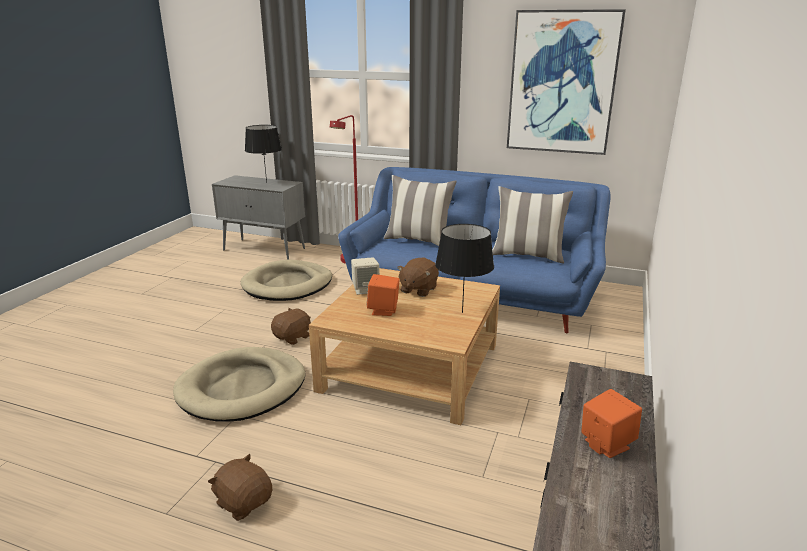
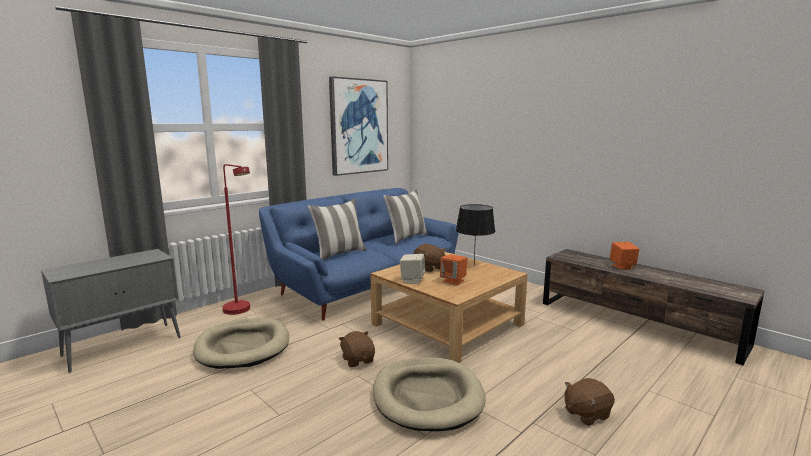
camera: 65 degrees left, 10 degrees down
(266, 182) = (120, 260): black table lamp -> none

